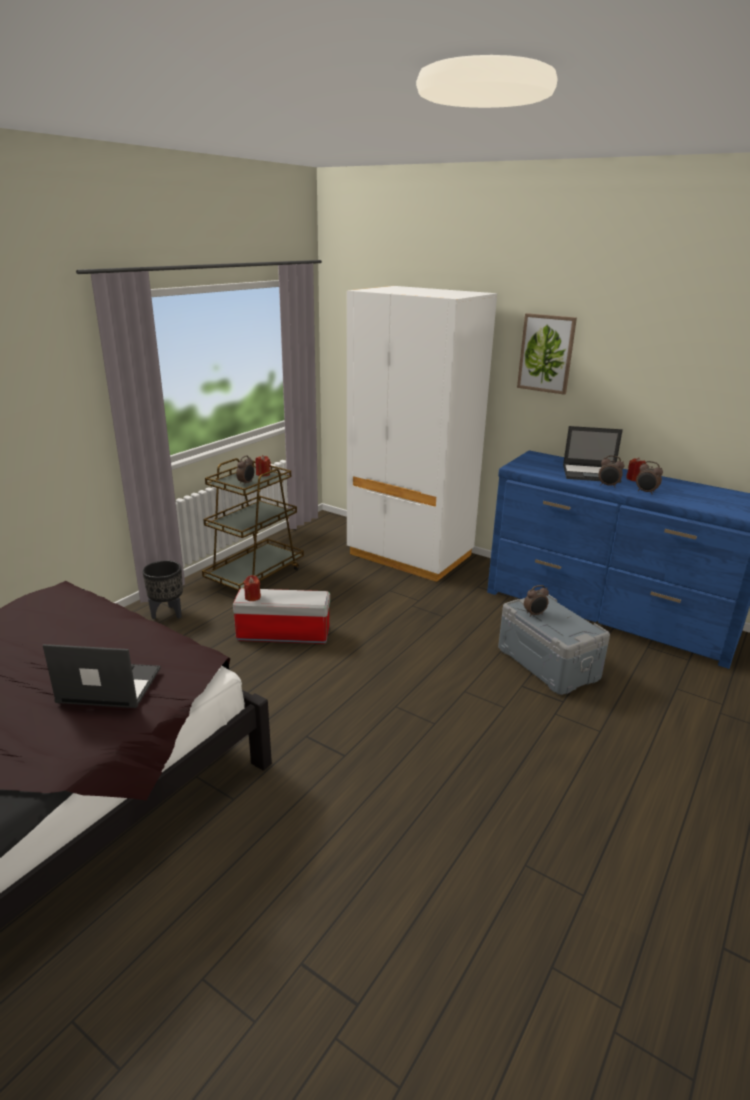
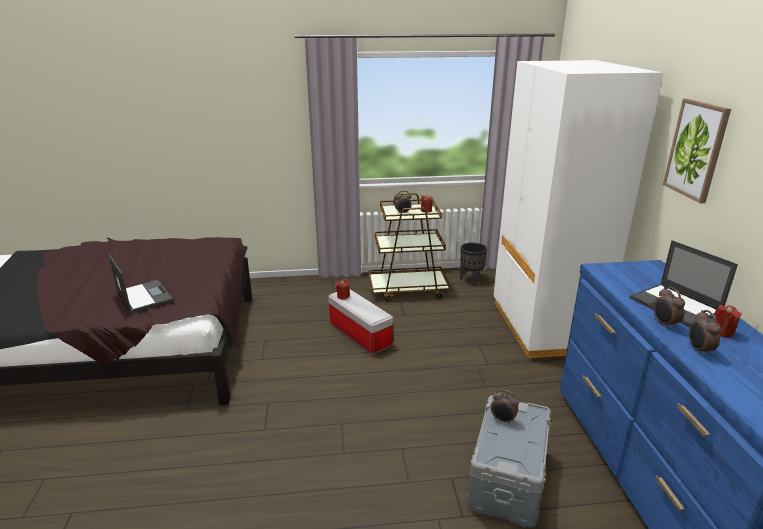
camera: 50 degrees right, 0 degrees up
(168, 613) = (325, 289): black planter -> black planter (471, 280)

